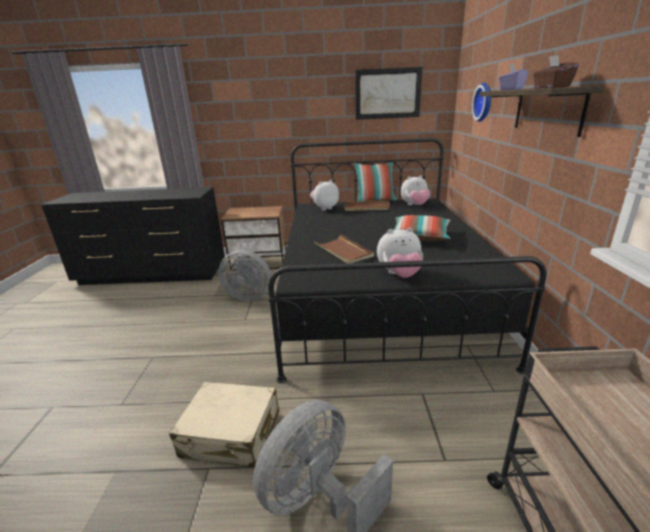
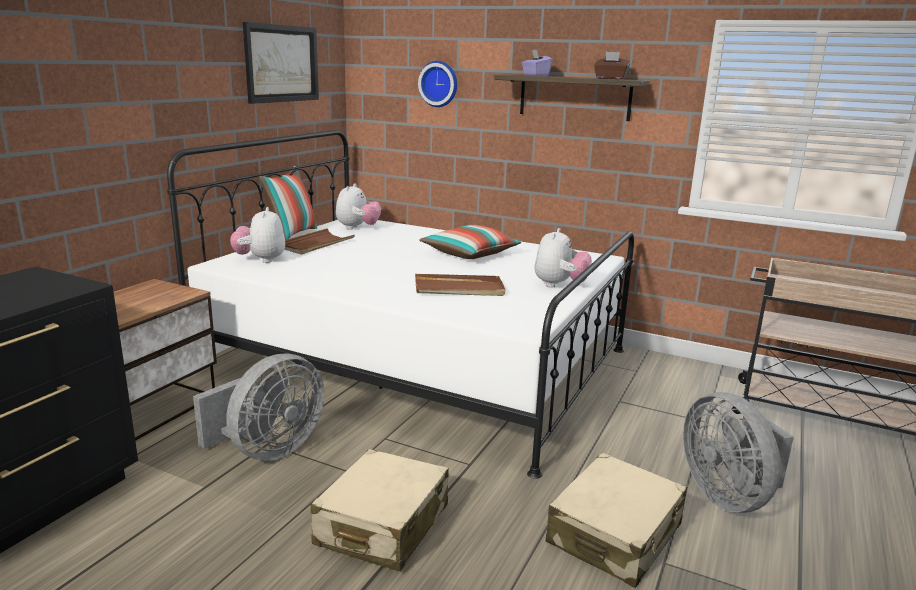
camera: 65 degrees left, 5 degrees down
(204, 345) = (382, 525): none -> beige suitcase
(378, 296) = (417, 360): black bed -> white bed

